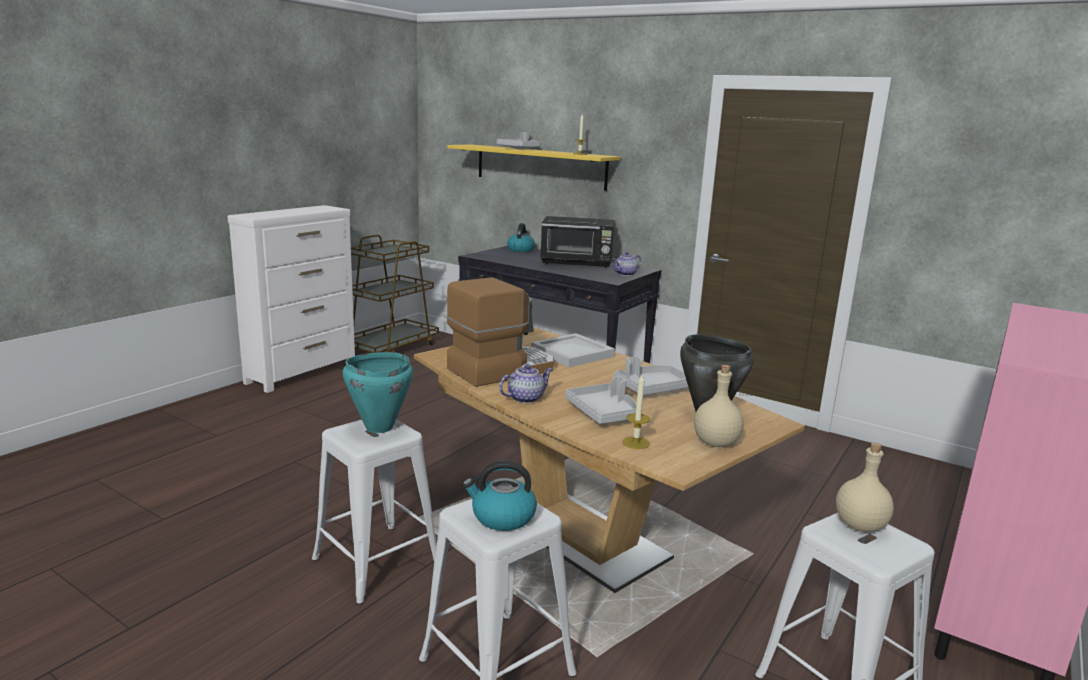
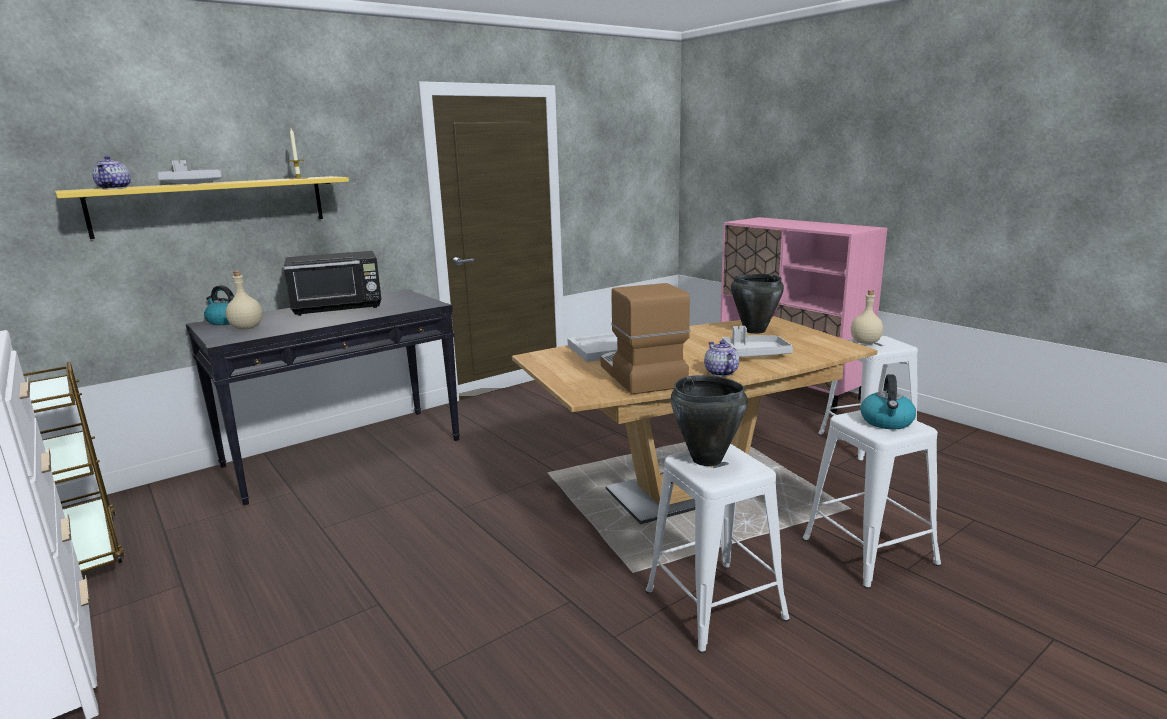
camera: 70 degrees left, 0 degrees up
(378, 427) = (706, 460): turquoise cooking pot -> black cooking pot
(577, 263) = (338, 308): black microwave -> black microwave turned 45 degrees clockwise
(625, 274) = (412, 299): teapot -> teapot (115, 188)
(636, 443) = (812, 352): candle -> none
(652, 388) = (702, 337): grey tray -> none
(716, 443) = (809, 335): beige bottle -> beige bottle (247, 328)

